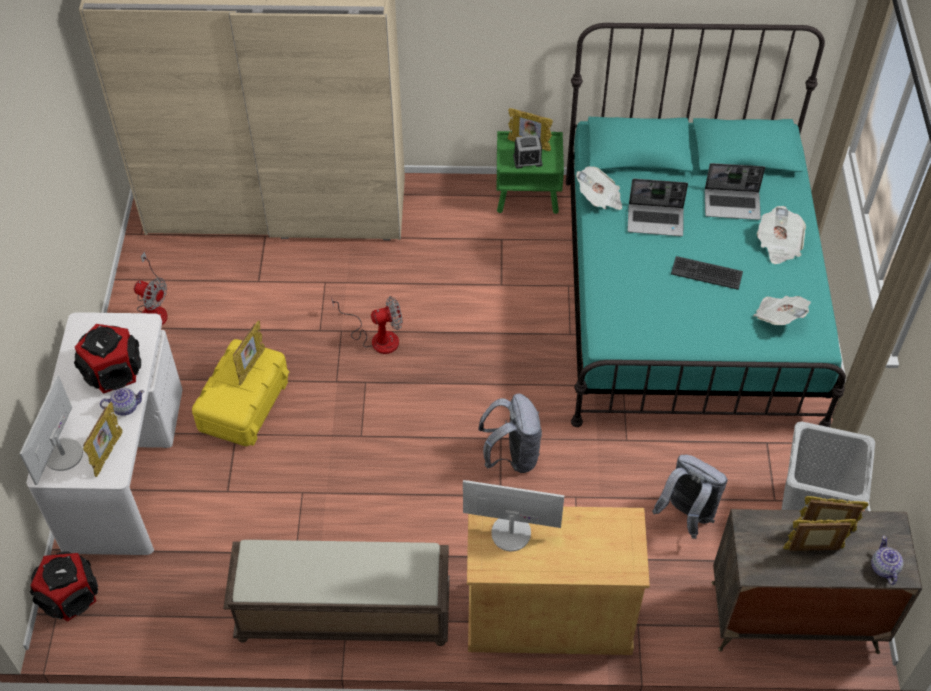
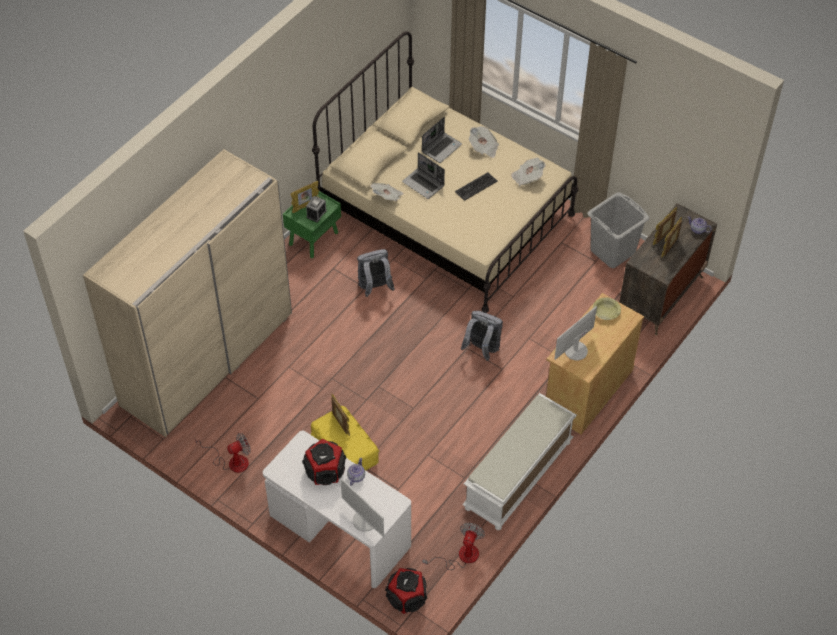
camera: 55 degrees left, 0 degrees up
(108, 454) = (382, 499): picture frame -> none
(342, 614) = (518, 476): brown bench -> white bench
(376, 338) = (352, 364): fan -> fan (461, 556)
(613, 532) = (606, 312): none -> yellow bowl
(656, 220) = (424, 184): laptop -> laptop turned 90 degrees clockwise
(686, 515) = (575, 300): grey backpack -> grey backpack (374, 288)
(687, 296) = (445, 214): turquoise bed -> beige bed

